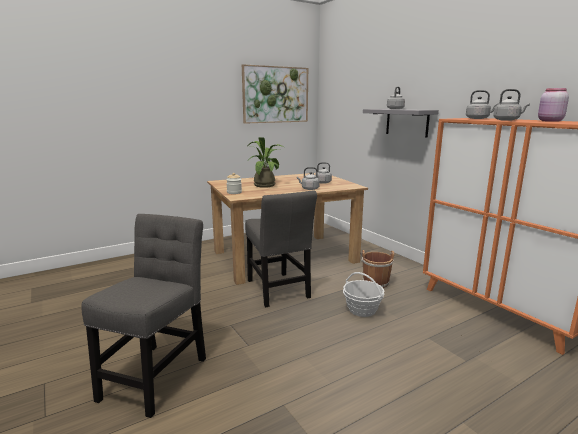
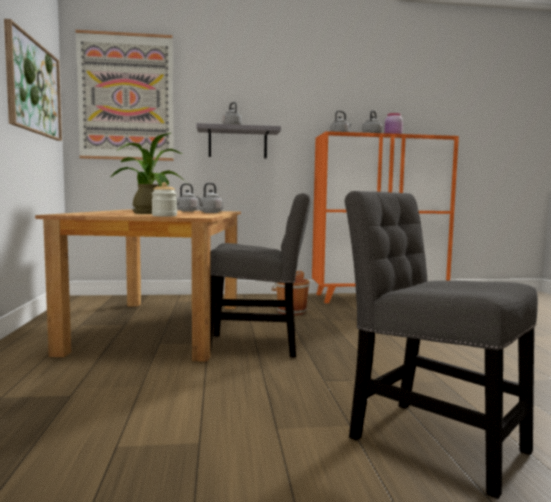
camera: 65 degrees left, 10 degrees down
(345, 87) = (126, 97): none -> picture
(362, 310) = (342, 325): basket -> none

